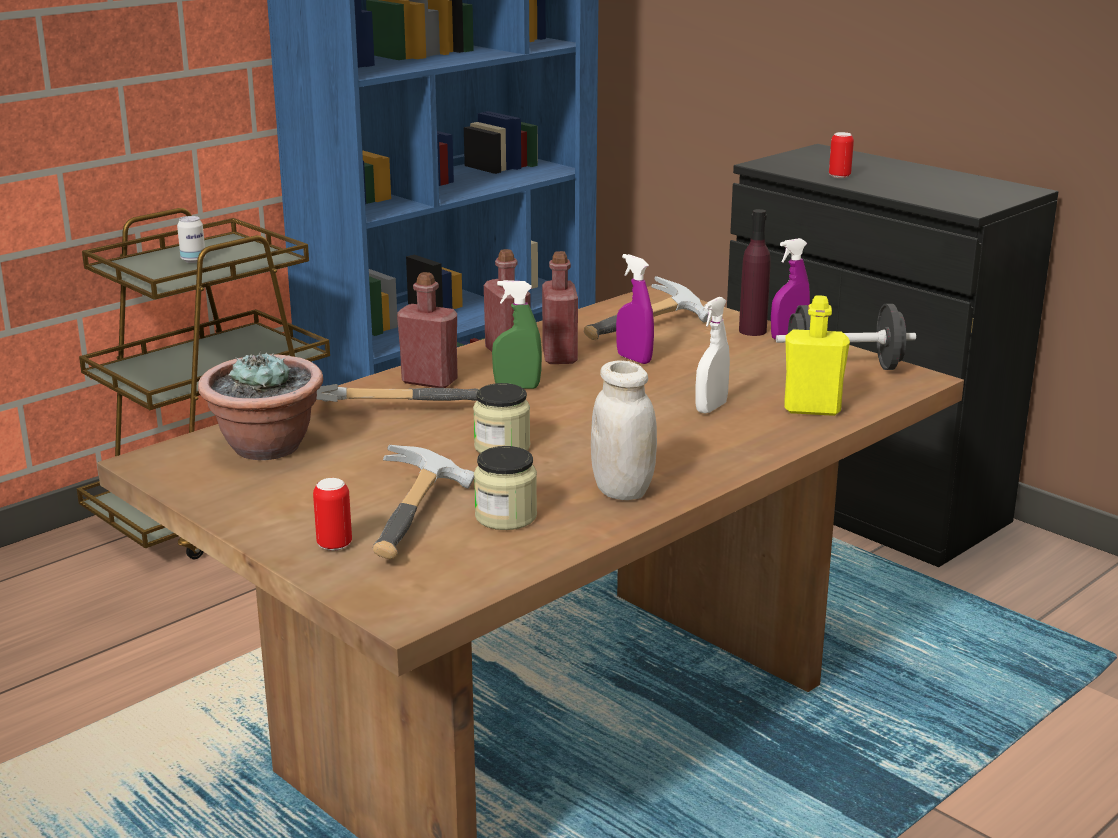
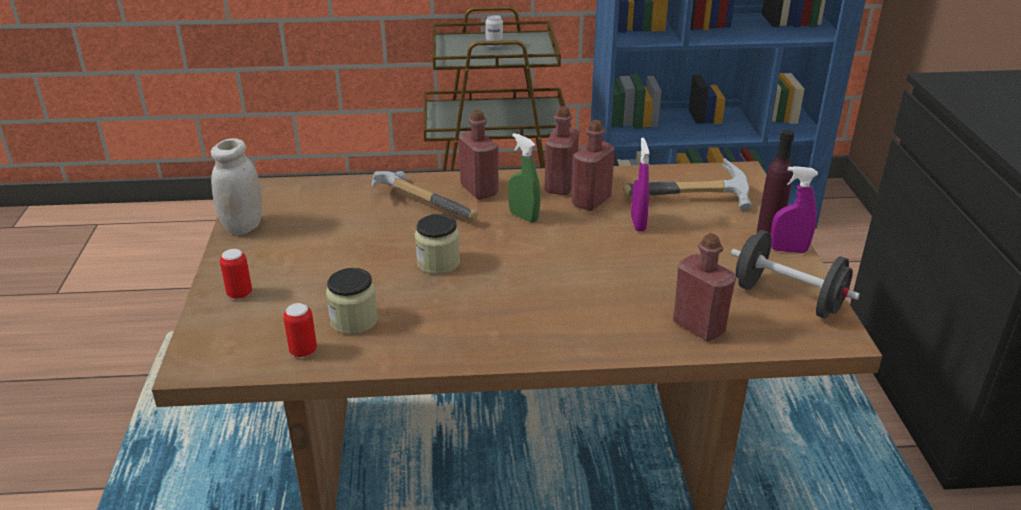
camera: 40 degrees right, 10 degrees up
(267, 448) = (318, 204): potted plant -> none
(422, 519) = (309, 298): hammer -> none
(622, 490) = (452, 335): white jar -> white jar (243, 226)
(711, 408) = (624, 291): white spray bottle -> none
(812, 409) = (698, 327): yellow bottle -> red bottle
(839, 176) = (986, 111): can -> can (303, 351)

